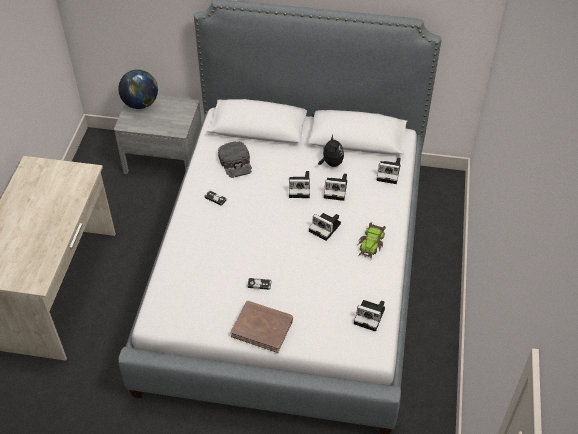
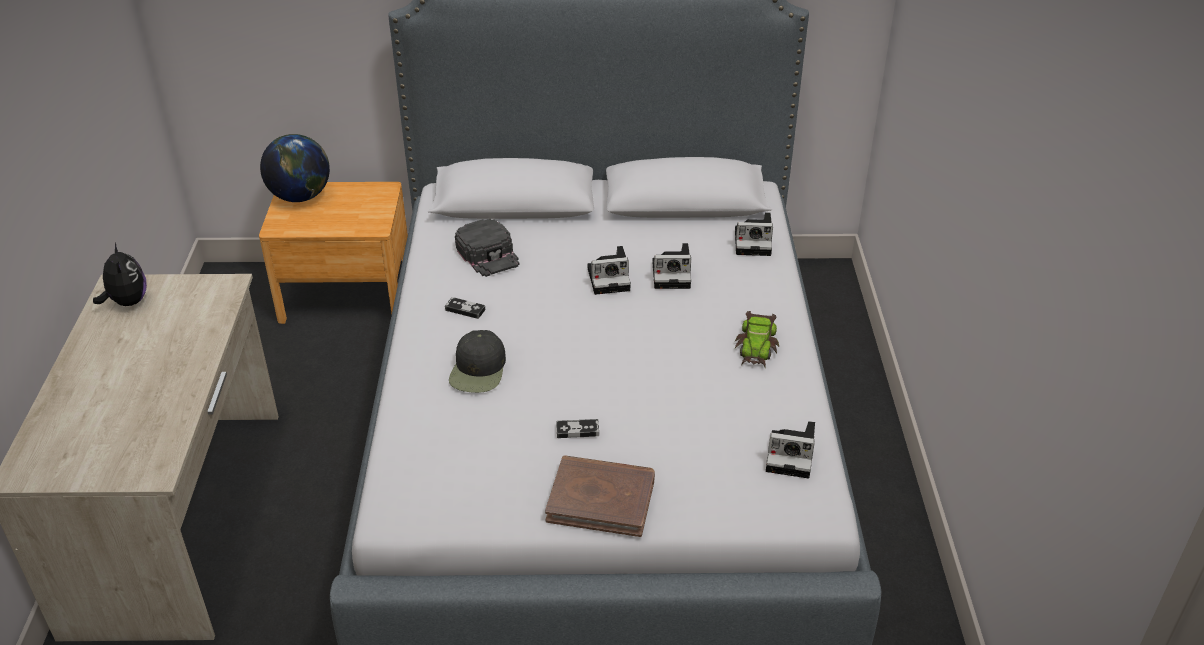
camera: 10 degrees left, 10 degrees down
(164, 158) = (346, 293): grey nightstand -> brown nightstand
(214, 239) = (478, 370): none -> black cap
(326, 228) = (671, 331): camera -> none
(331, 163) = (652, 238): plush toy -> plush toy (127, 302)

